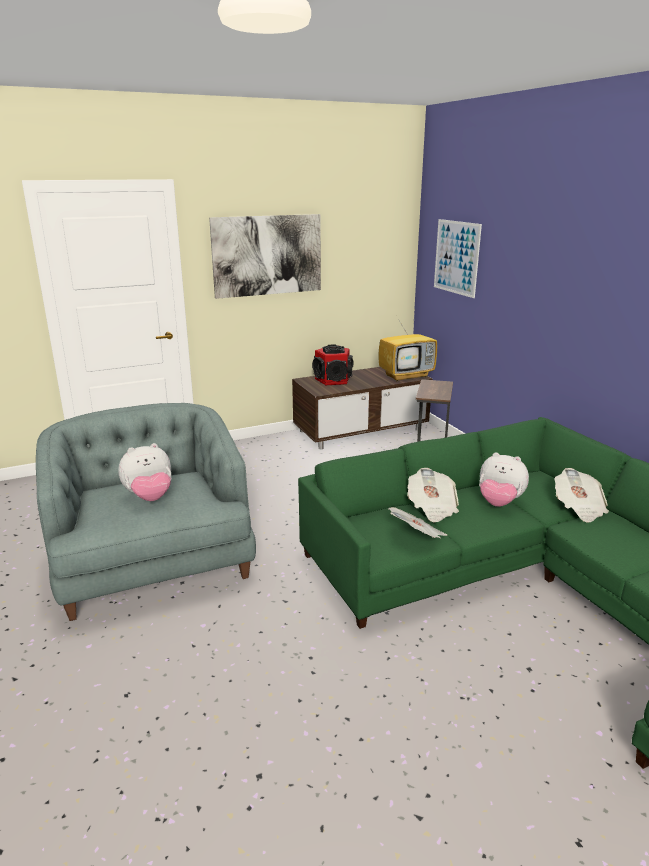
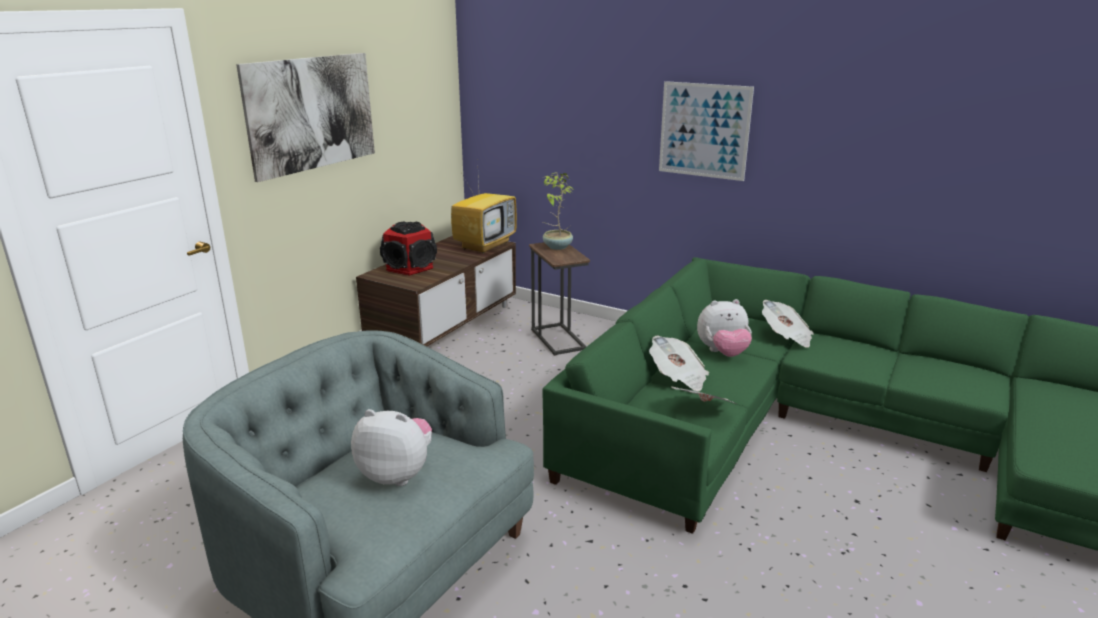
camera: 35 degrees left, 0 degrees up
(149, 497) = (397, 474): plush toy -> plush toy turned 105 degrees counterclockwise
(438, 385) = (556, 247): none -> potted plant
(456, 257) = (529, 96): picture -> picture (704, 130)

